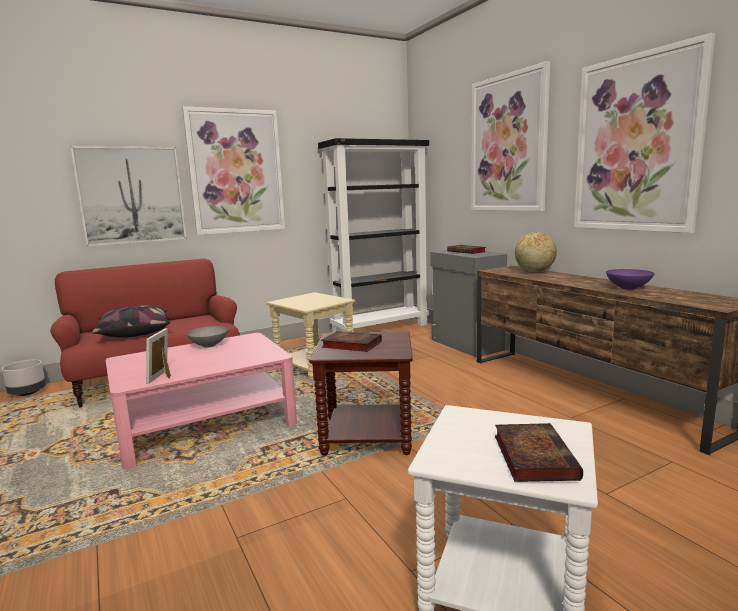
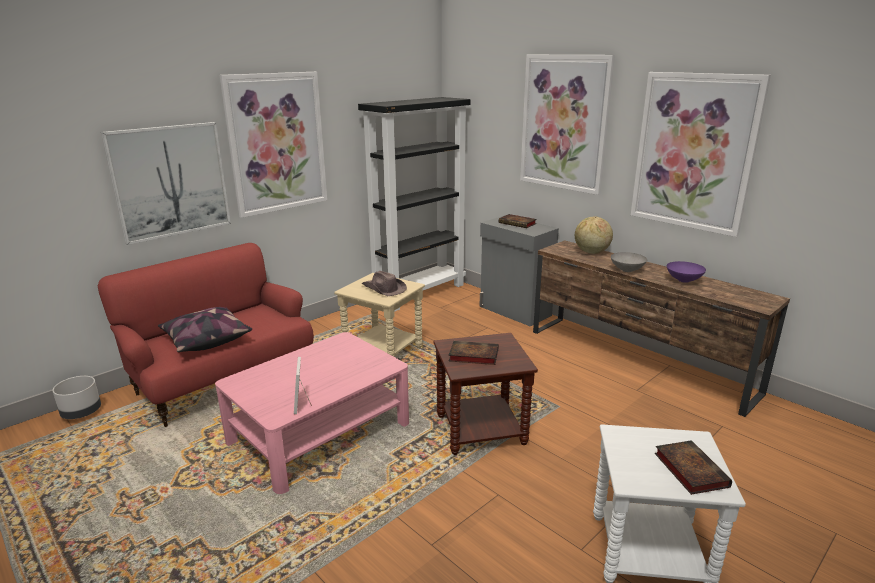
camera: 15 degrees left, 10 degrees up
(208, 345) = (310, 355): grey bowl -> grey bowl (626, 270)
(313, 301) = (384, 289): none -> brown hat

